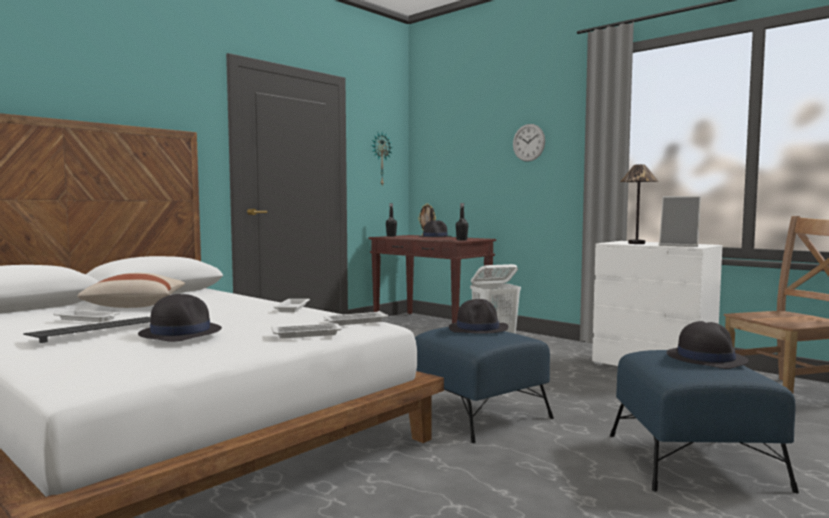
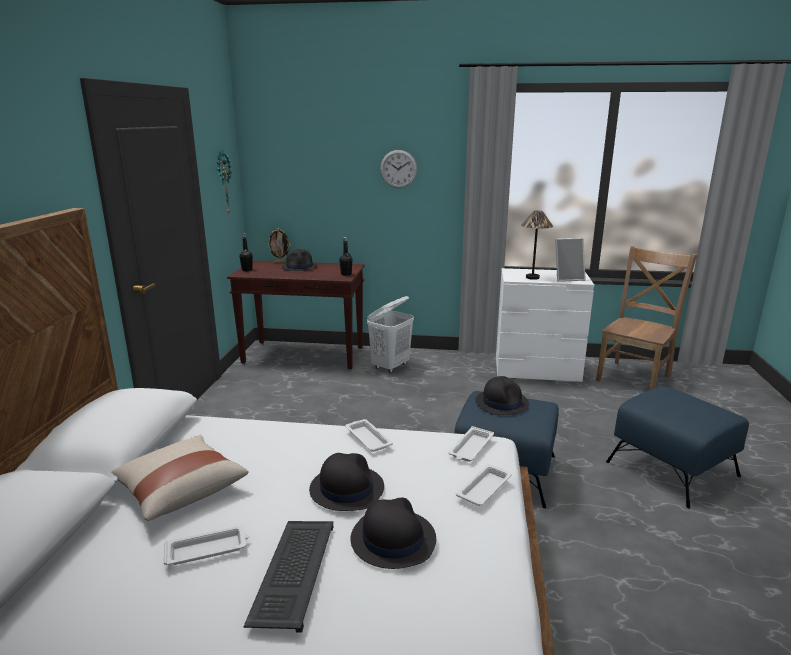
camera: 35 degrees left, 15 degrees up
(705, 358) = (683, 401): black hat -> black hat (346, 488)

